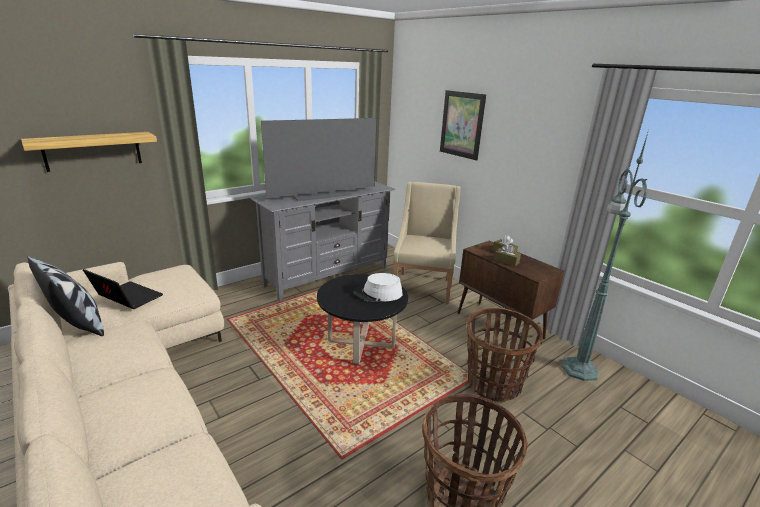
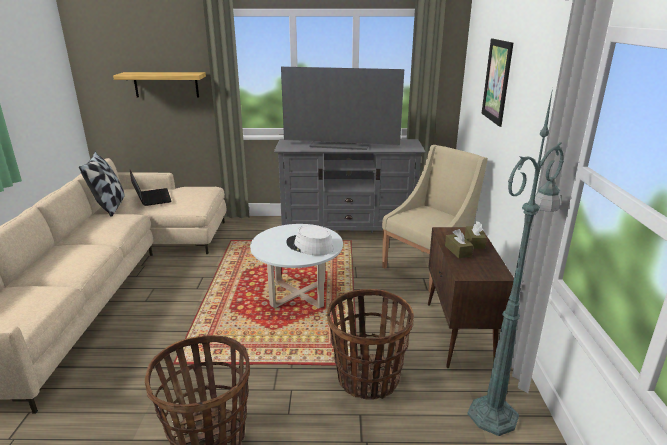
camera: 40 degrees right, 0 degrees up
(361, 344) = (298, 294): black coffee table -> white coffee table

